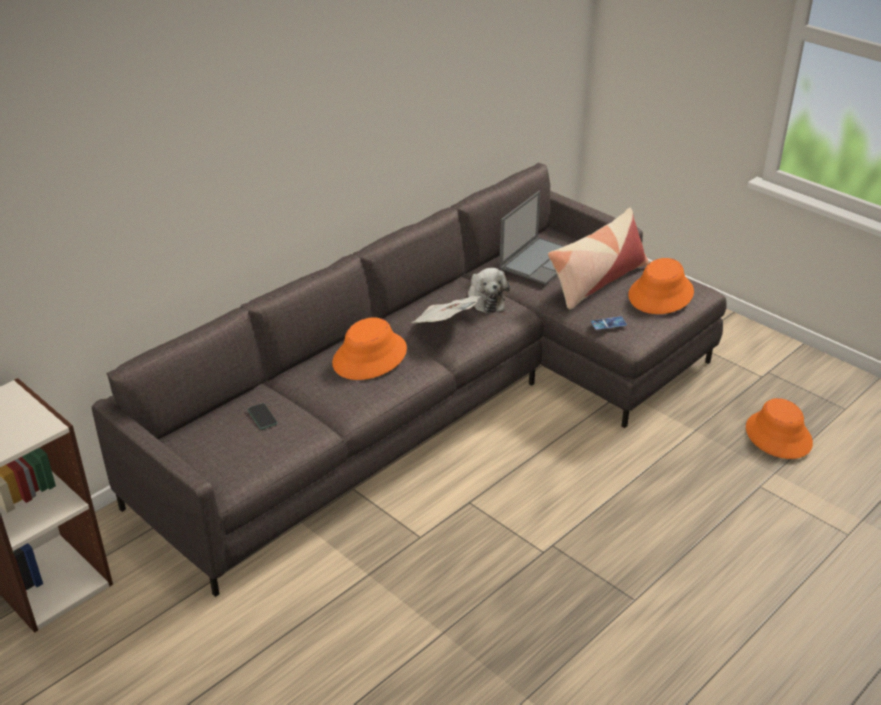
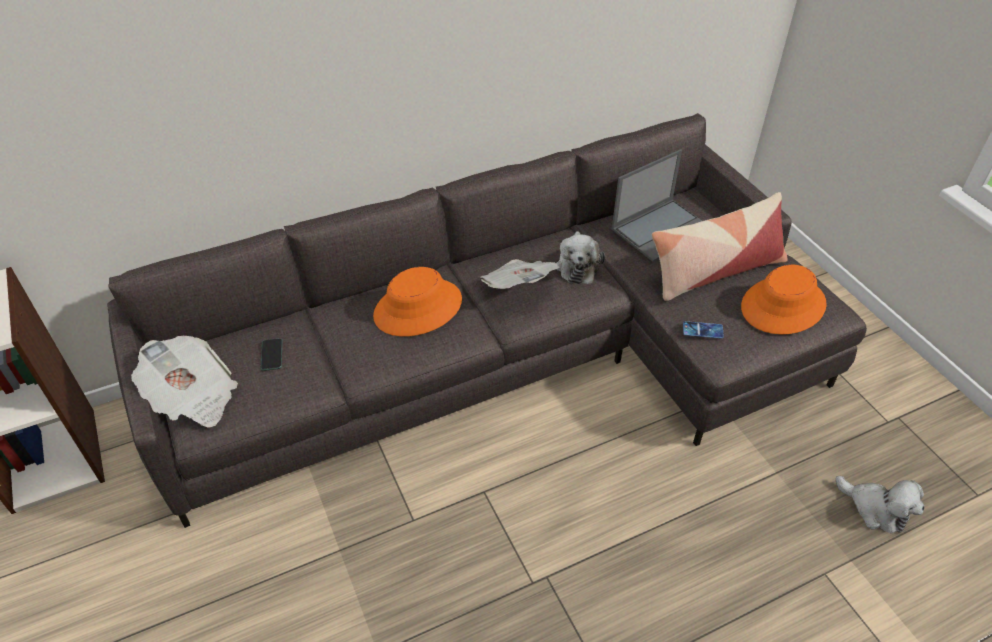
camera: 20 degrees right, 10 degrees up
(212, 462) = (193, 397): none -> newspaper
(778, 436) = (876, 509): orange hat -> plush toy

